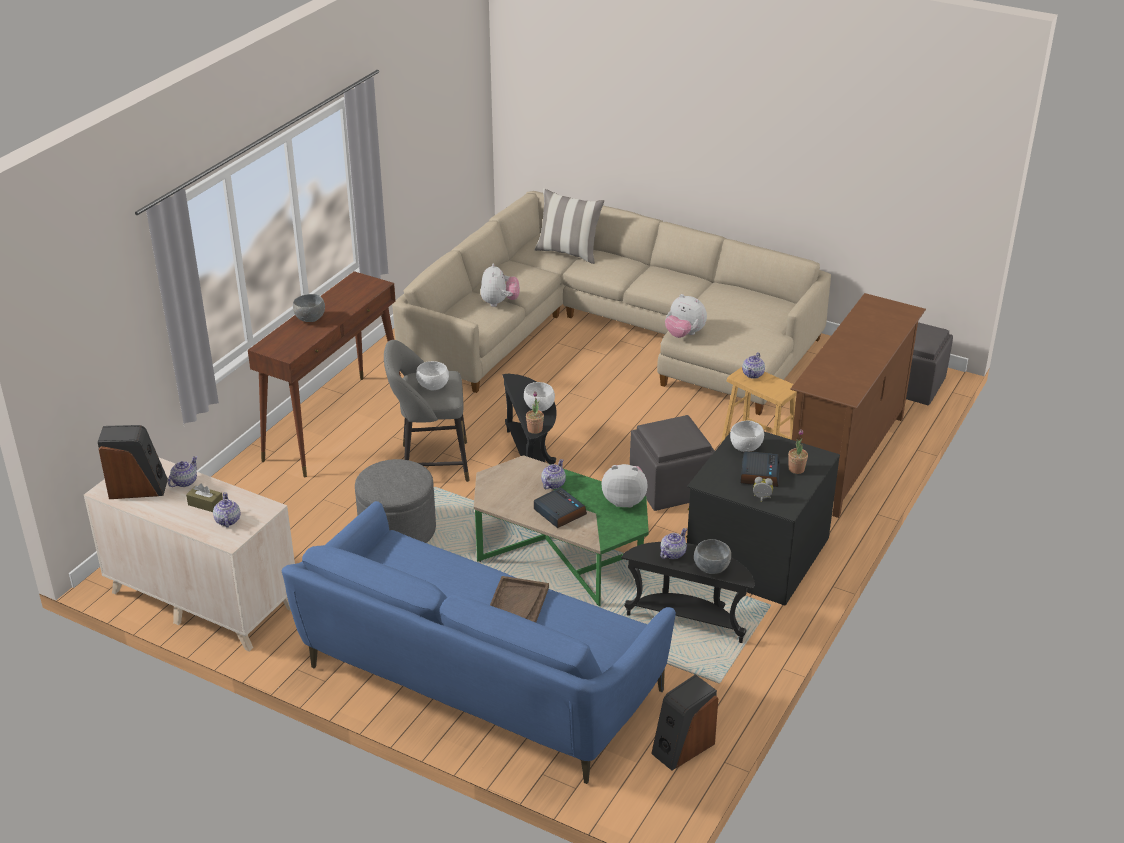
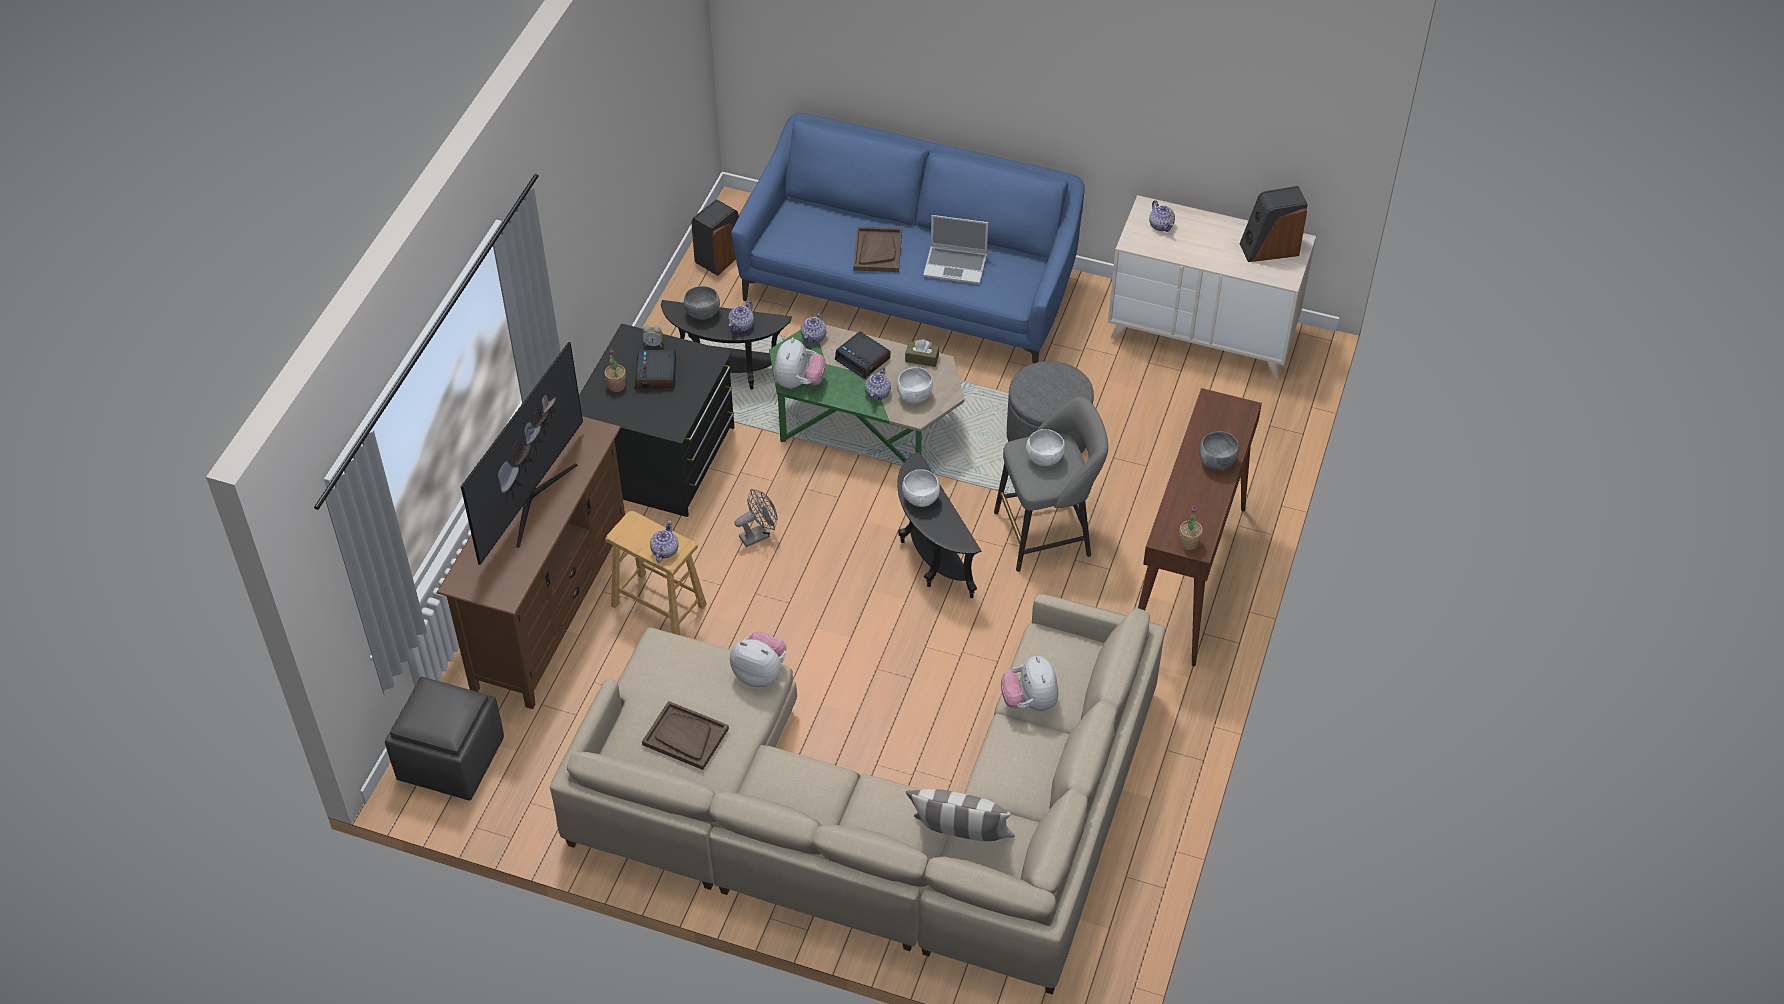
camera: 170 degrees right, 15 degrees up
(184, 482) = (1229, 260): teapot -> teapot (814, 336)
(205, 504) = (1192, 239): brown tissue box -> brown tissue box (922, 358)
(440, 579) = (956, 265): none -> laptop
(535, 429) = (917, 465): potted plant -> potted plant (1188, 543)
(624, 500) = (799, 382): plush toy -> plush toy turned 75 degrees counterclockwise
(672, 488) = (758, 535): grey ottoman -> grey fan
(740, 305) = (685, 737): none -> brown tray
(746, 448) = (670, 407): white bowl -> white bowl (914, 396)
(861, 349) = (531, 499): none -> television

